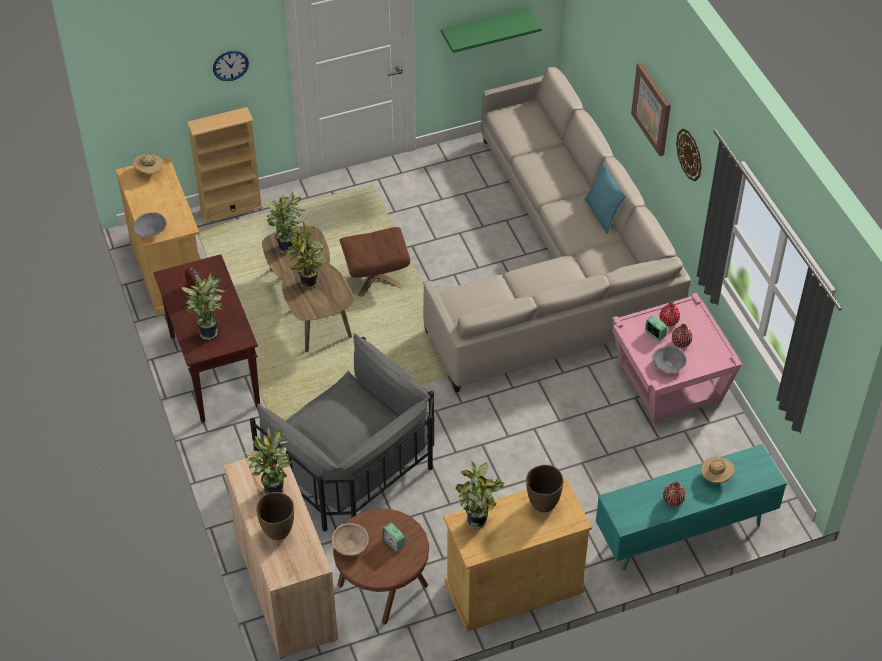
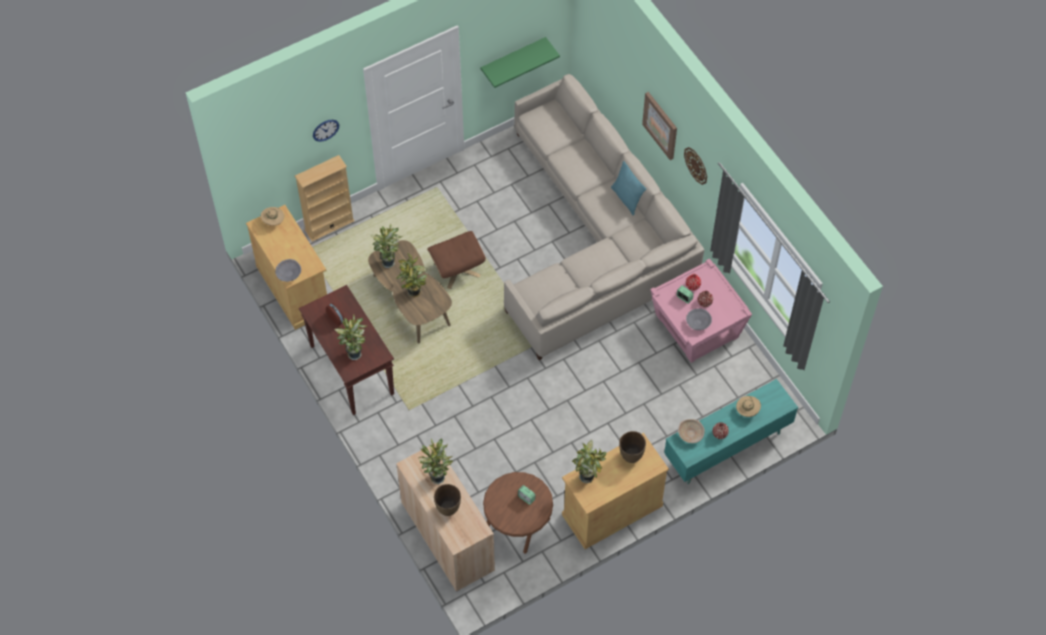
camera: 10 degrees left, 10 degrees up
(350, 545) = (496, 505): beige bowl -> beige bowl (690, 434)
(351, 463) = (473, 430): grey armchair -> none

